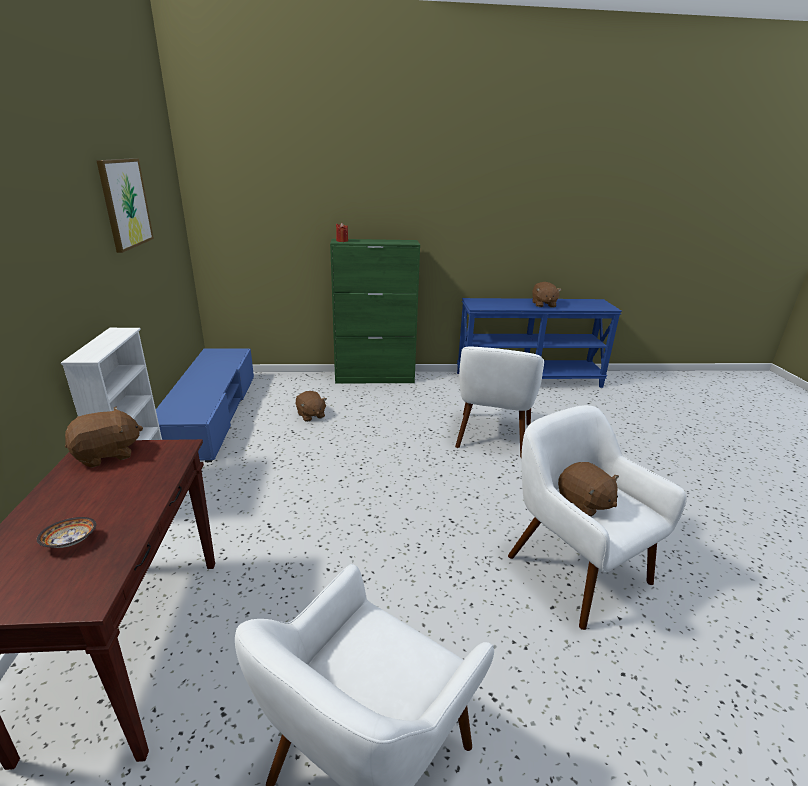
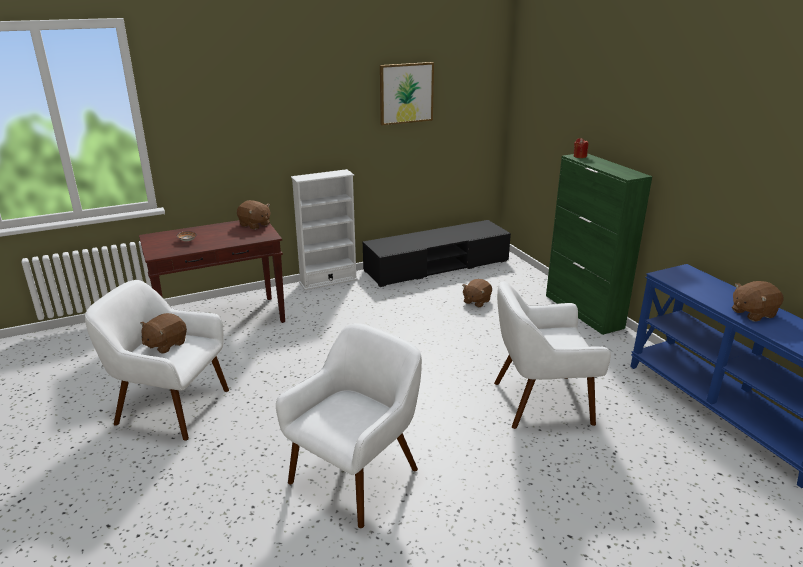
camera: 70 degrees right, 0 degrees up
(211, 414) = (437, 266): blue tv stand -> black tv stand
(584, 503) = (344, 406): brown plush toy -> brown plush toy (165, 344)

